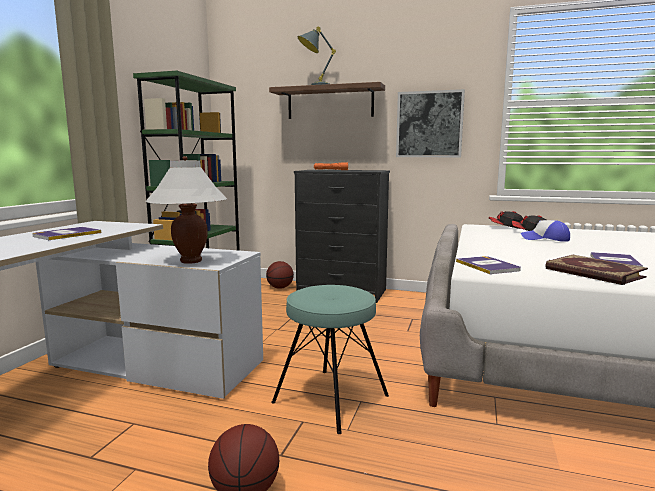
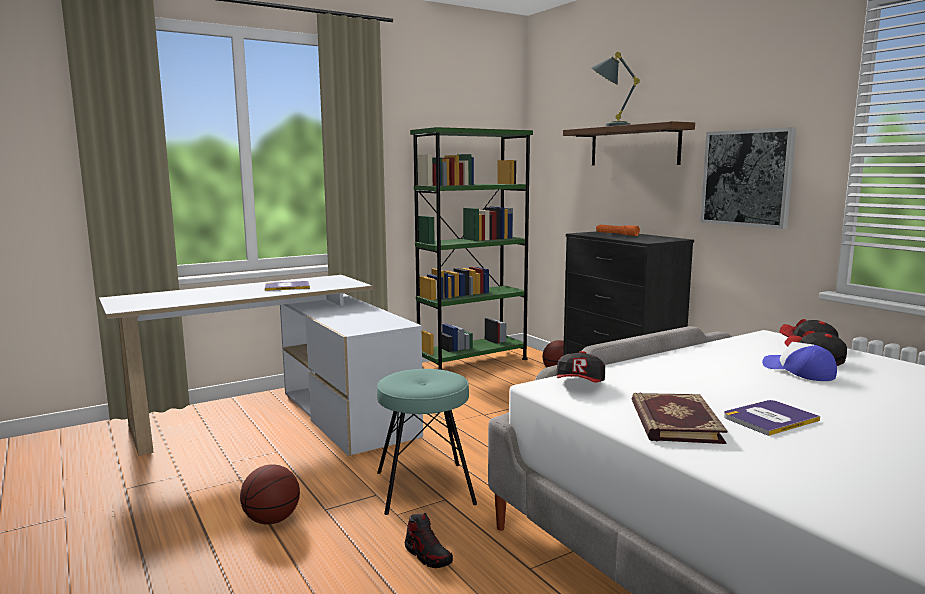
camera: 40 degrees right, 0 degrees up
(190, 261) = (349, 324): white table lamp -> none
(426, 449) = (428, 555): none -> shoe
(488, 266) = (580, 385): book -> cap

